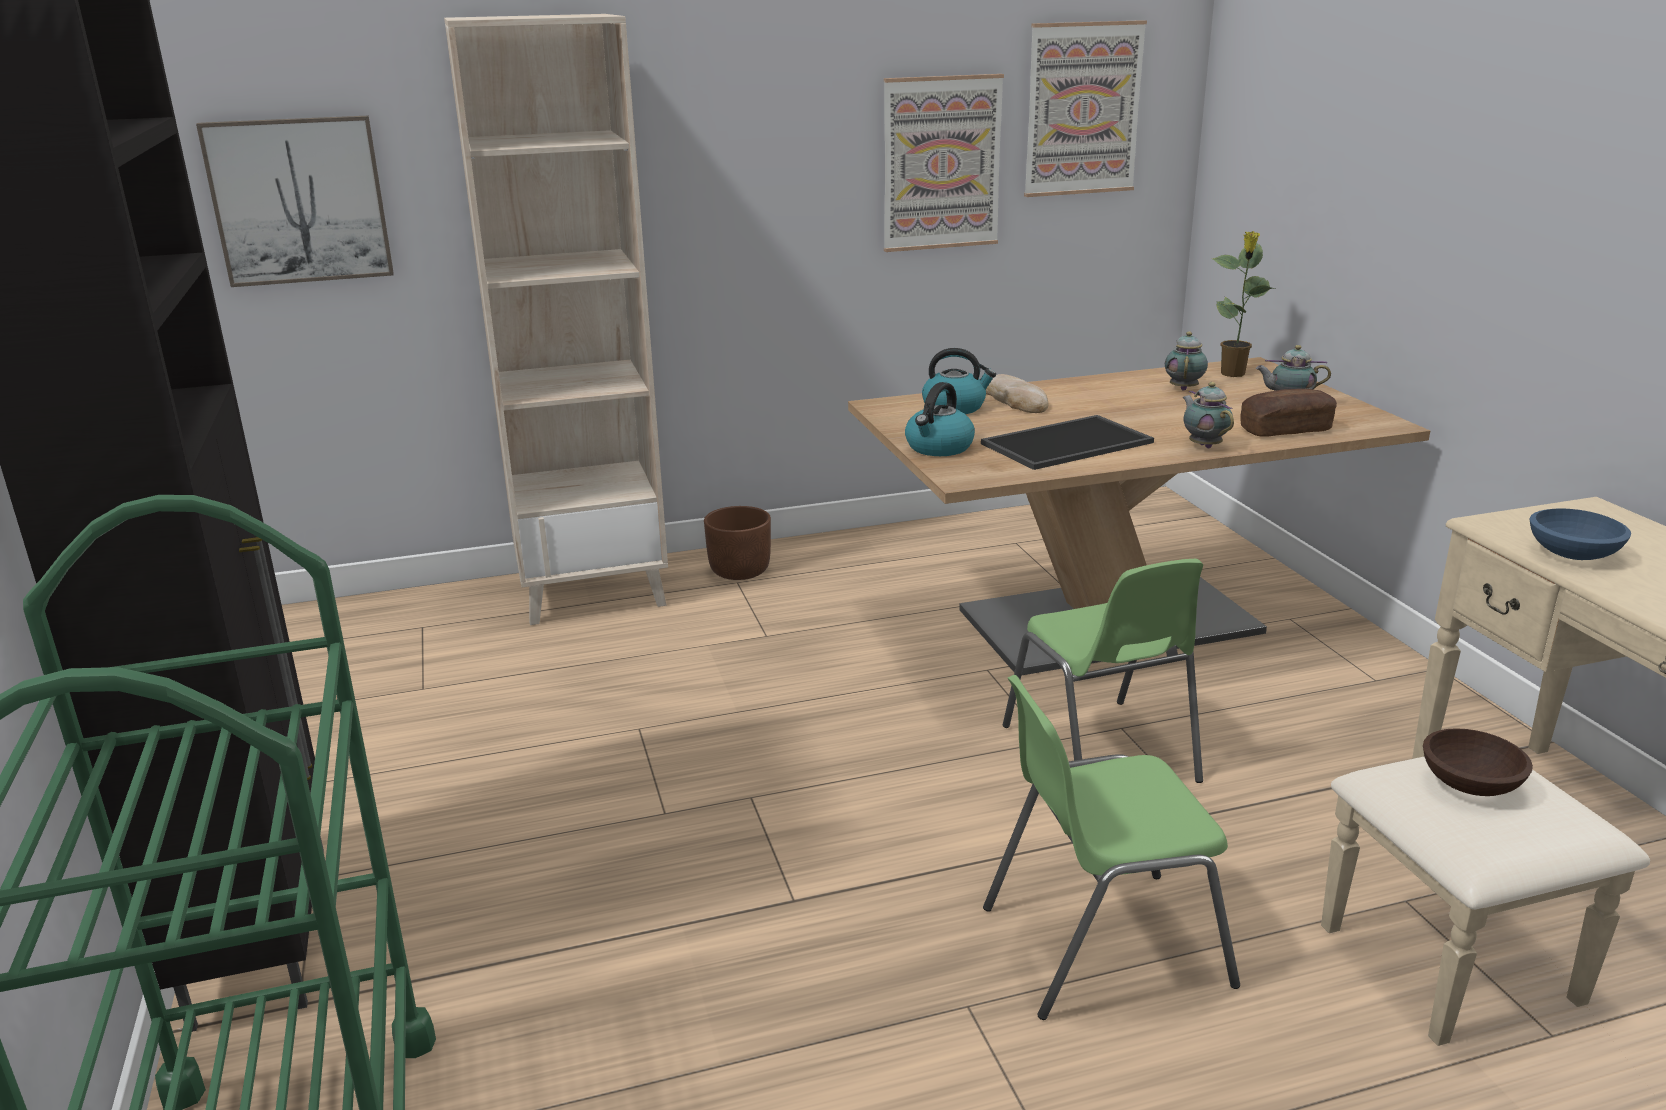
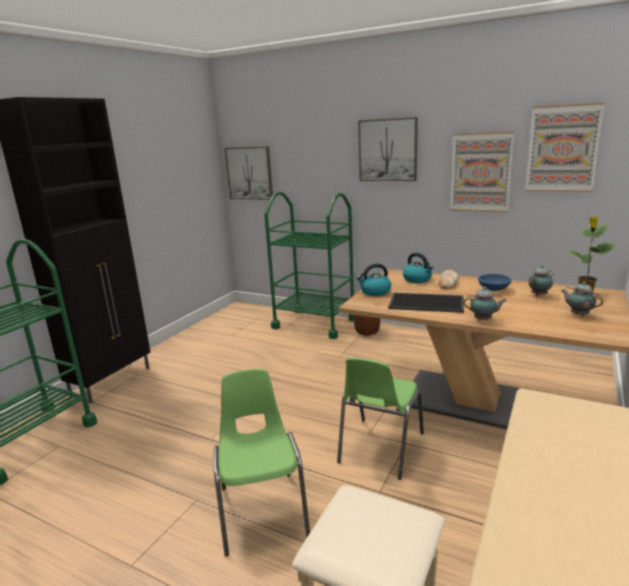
camera: 45 degrees right, 5 degrees down
(593, 591) = (314, 323): beige bookcase -> green cart
(734, 119) = (388, 150): none -> picture
(1099, 944) = (262, 509): green chair -> green chair turned 45 degrees clockwise
(1204, 445) = (484, 320): teapot -> teapot turned 75 degrees clockwise
(1285, 430) = (545, 325): bread -> none
(1472, 785) = (376, 519): brown bowl -> none
(1570, 554) = (544, 429): blue bowl -> blue bowl (493, 289)

